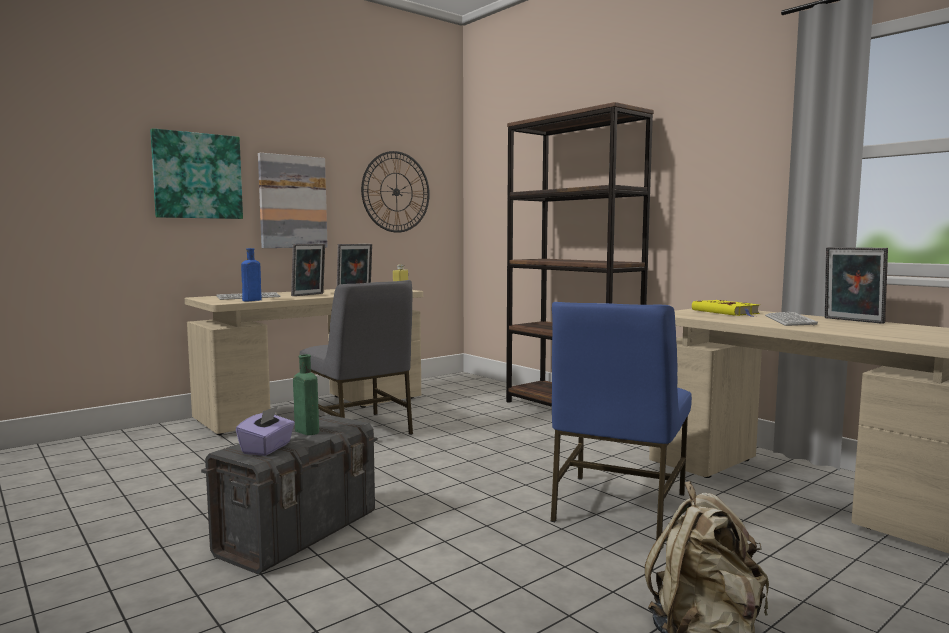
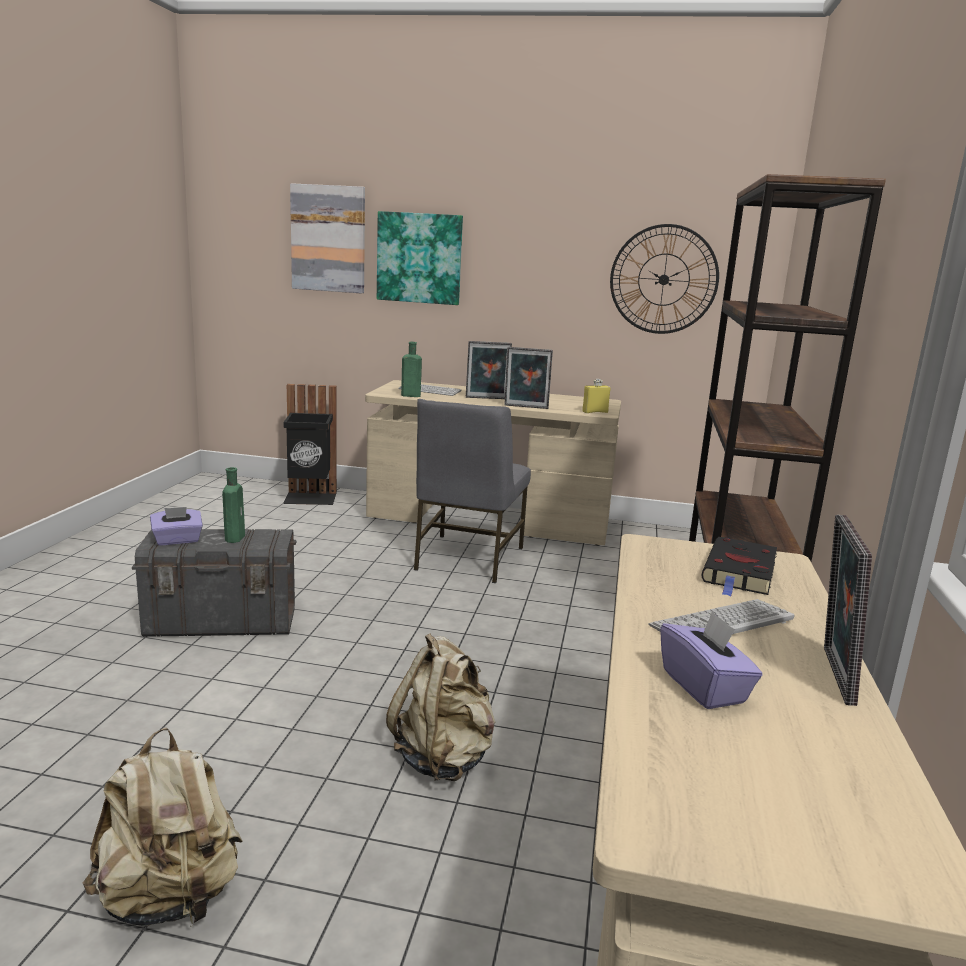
camera: 50 degrees right, 10 degrees up
(115, 443) = (310, 498): none -> black trash can
(250, 300) = (409, 395): blue bottle -> green bottle
(292, 202) = (518, 288): picture -> picture (328, 239)
(616, 507) = (443, 757): blue chair -> beige backpack
(726, 312) = (739, 573): yellow book -> black book
(860, 329) = (704, 687): none -> purple tissue box

